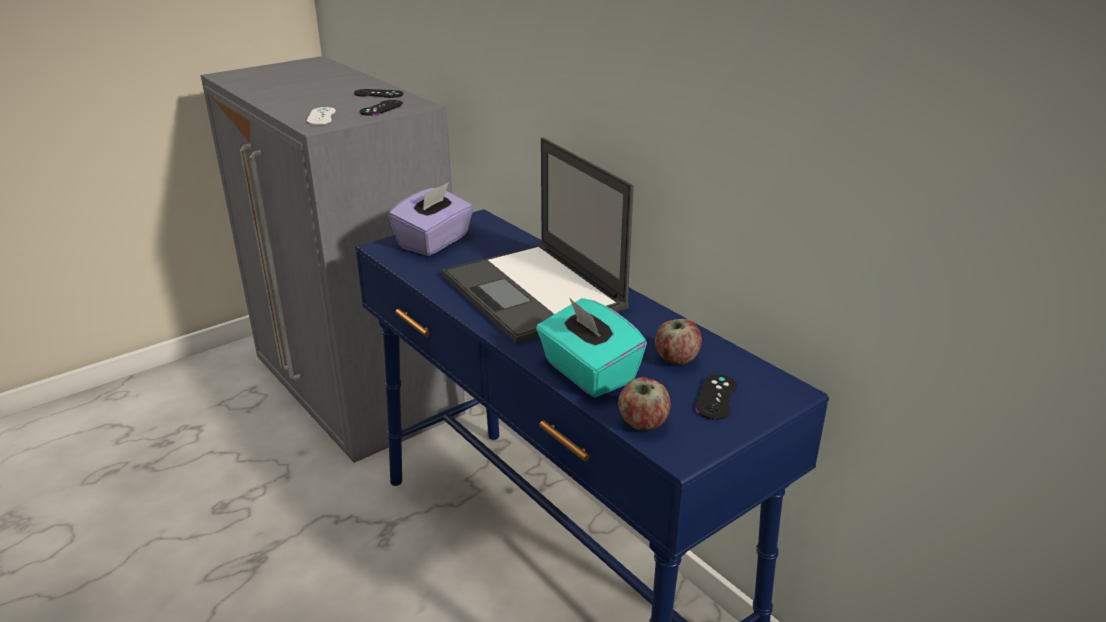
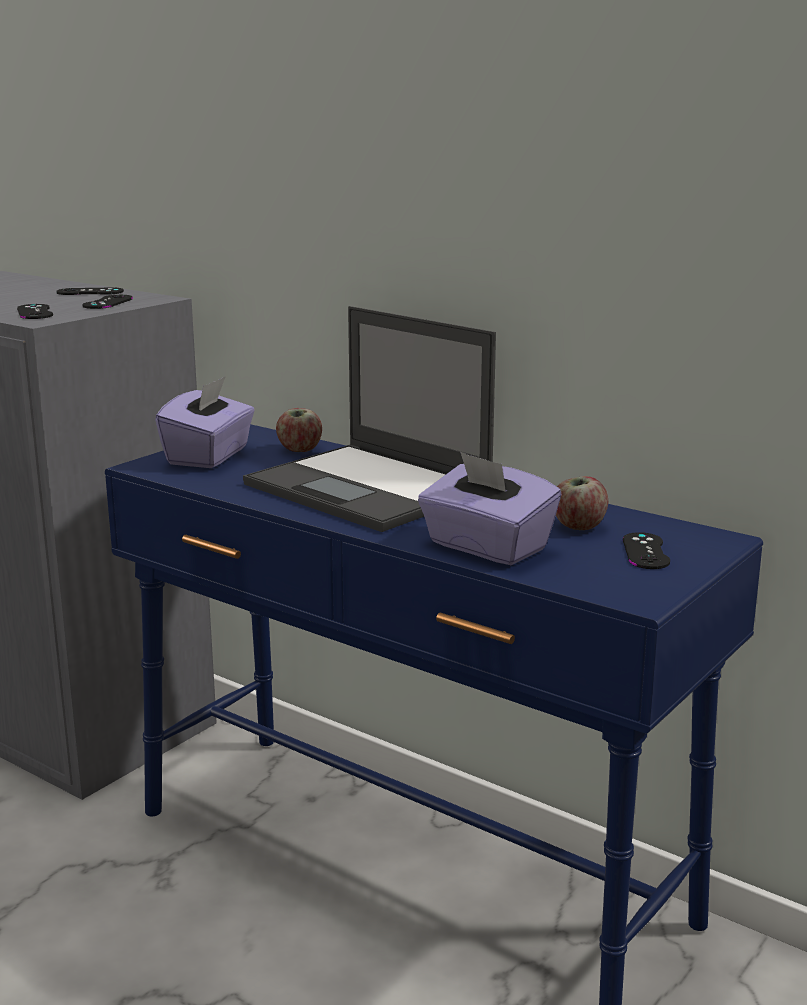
camera: 15 degrees left, 10 degrees down
(321, 116) = (35, 312): white game controller -> black game controller
(588, 373) = (486, 547): turquoise tissue box -> purple tissue box
(642, 423) = (580, 580): apple -> apple (299, 450)

